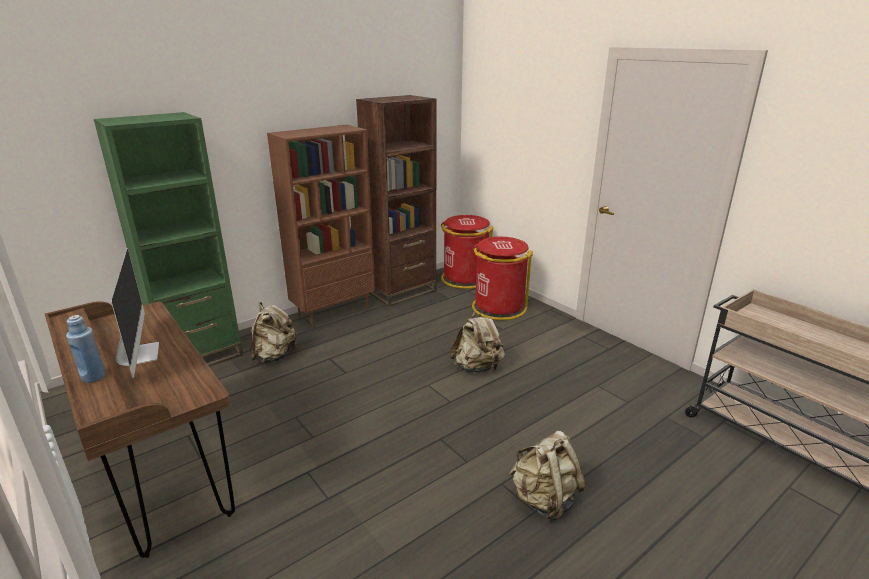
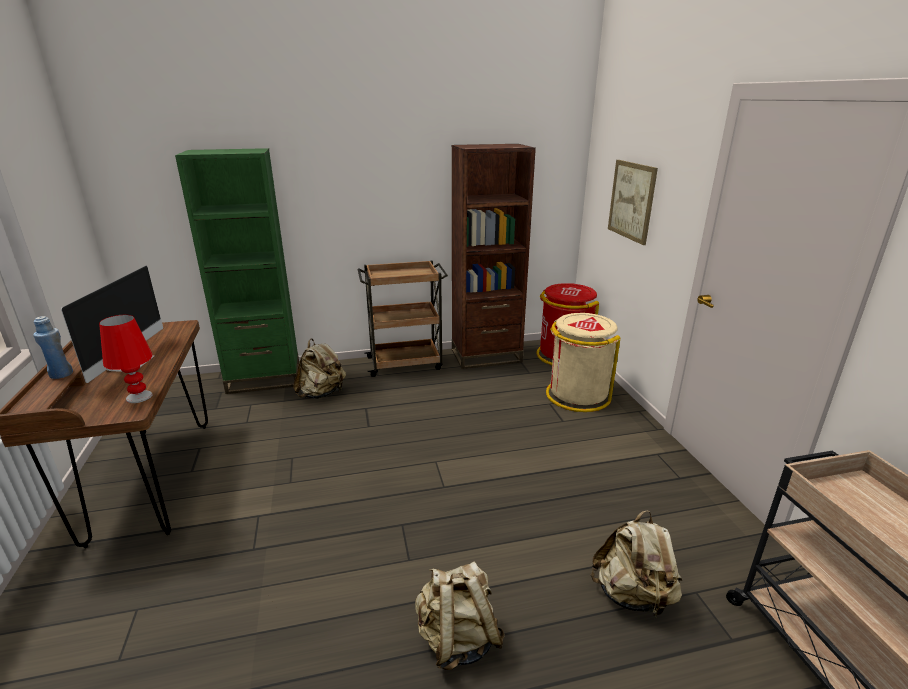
camera: 25 degrees right, 0 degrees up
(196, 379) = (139, 397): none -> red table lamp
(334, 312) = (406, 363): brown bookcase -> brown cart
(477, 367) = (501, 457): beige backpack -> beige backpack (632, 595)
(498, 308) = (577, 395): red trash can -> beige trash can
(517, 139) = (631, 201): none -> picture

